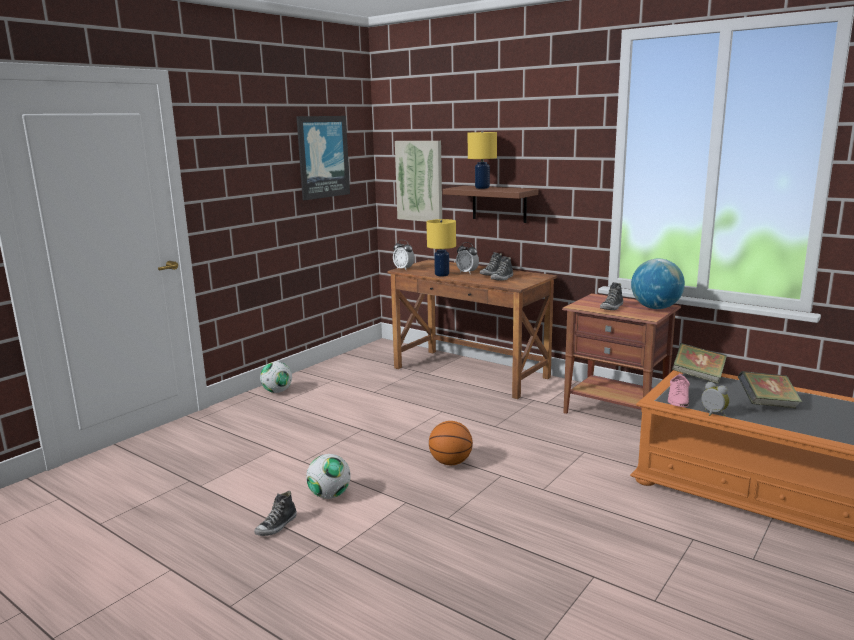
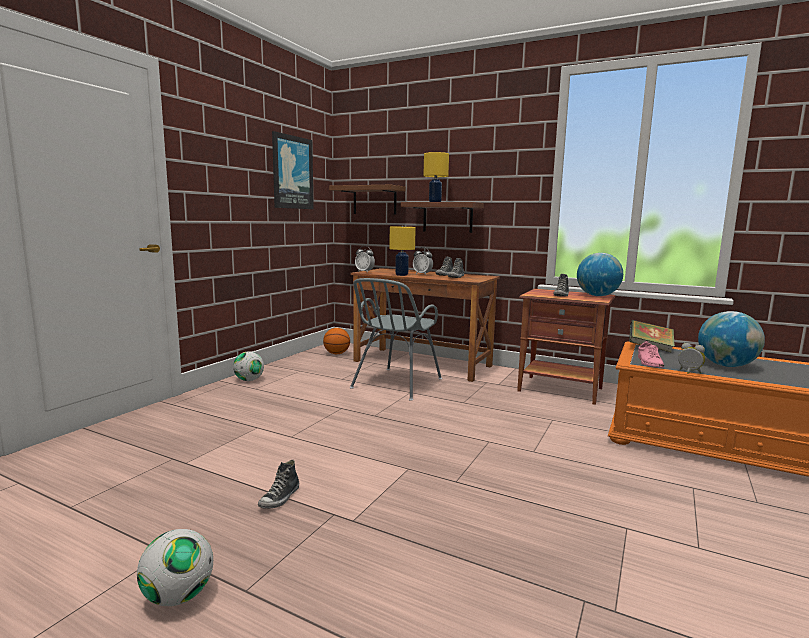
camera: 10 degrees left, 5 degrees down
(329, 495) = (328, 466): football -> football (178, 596)
(419, 181) = (374, 200): picture -> brown shelf
(430, 400) = (396, 384): none -> grey chair
(450, 462) = (436, 432): basketball -> basketball (336, 353)
(767, 405) = (726, 365): book -> globe

